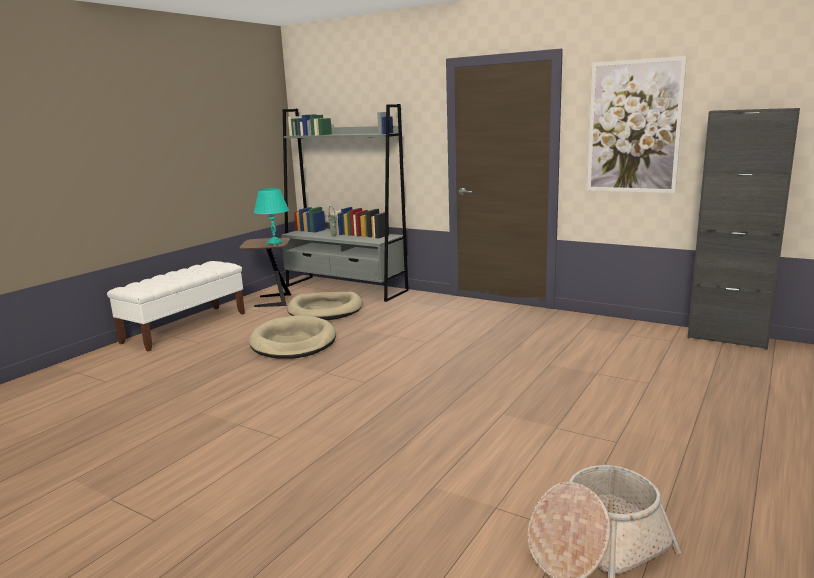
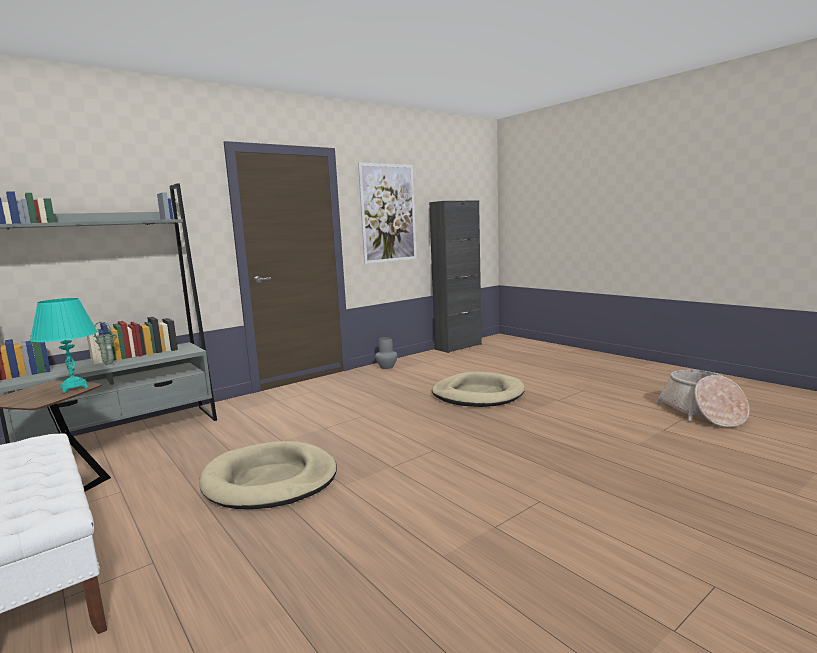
camera: 70 degrees left, 5 degrees down
(325, 309) = (181, 453): beige dog bed -> beige dog bed (478, 394)
(582, 321) = (387, 367): none -> grey vase

